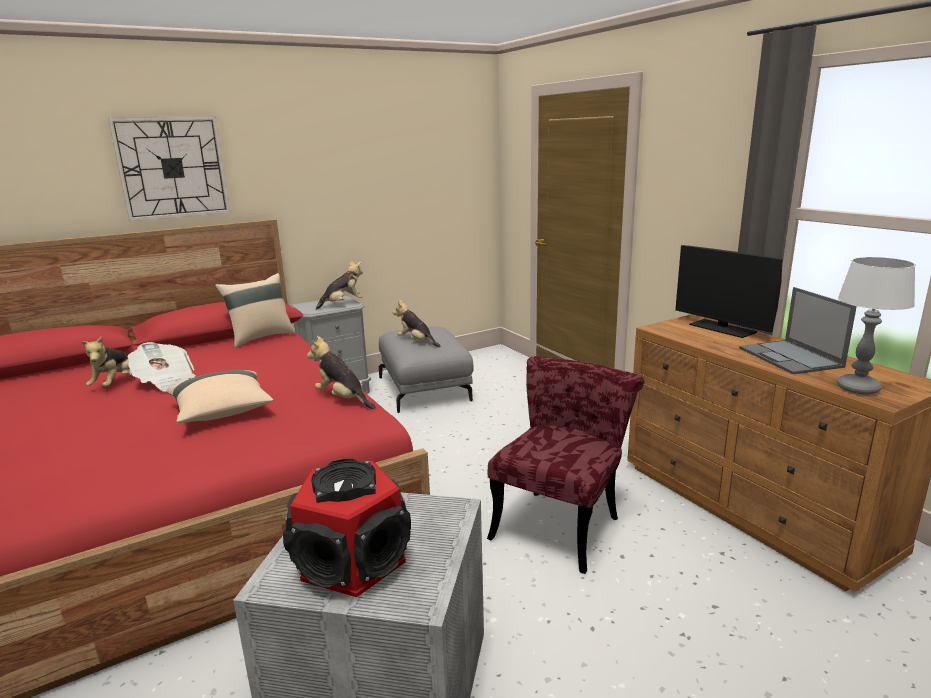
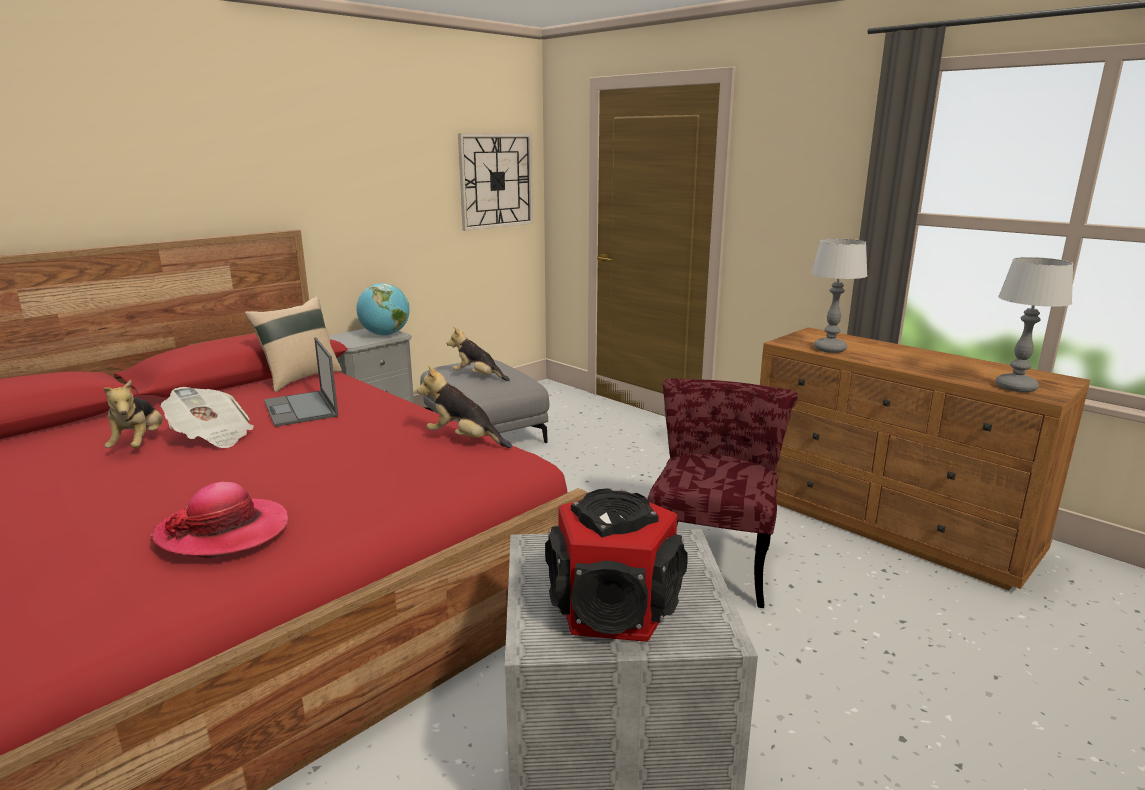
camera: 15 degrees left, 0 degrees up
(114, 459) = (224, 531): none -> hat
(172, 168) = (166, 161): wall clock -> wall clock (496, 181)
(222, 412) = (321, 466): beige pillow -> none
(343, 304) = (385, 335): plush toy -> globe
(695, 337) = (830, 349): none -> table lamp
(722, 328) = (848, 340): monitor -> none
(791, 357) = (935, 363): laptop -> laptop (301, 409)

